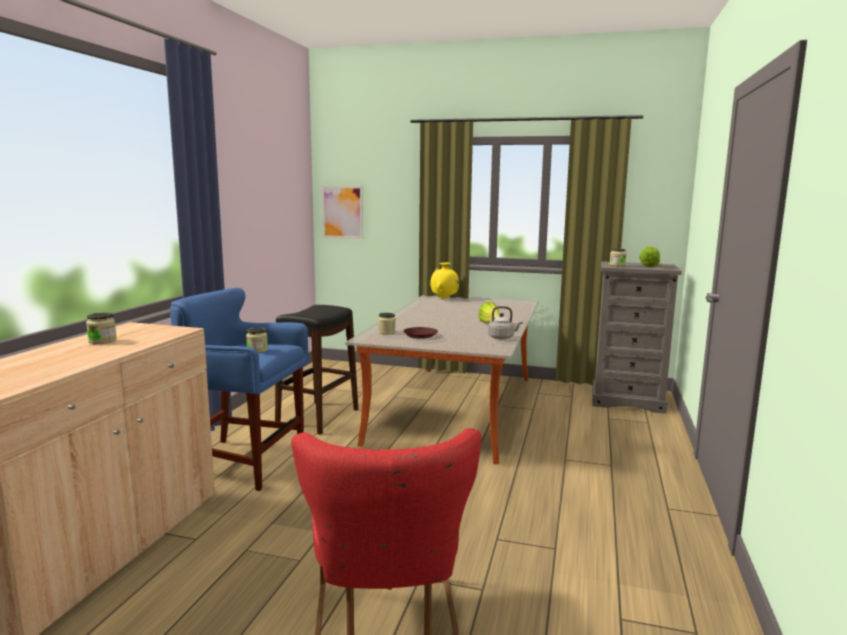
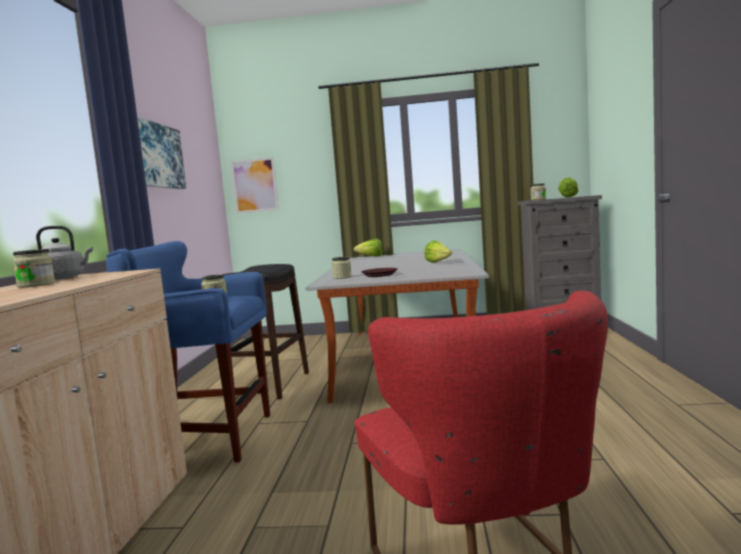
camera: 10 degrees left, 5 degrees down
(238, 193) = (156, 156): none -> picture
(444, 298) = (371, 256): yellow vase -> lettuce
(502, 337) = (463, 267): grey kettle -> grey kettle (64, 278)

